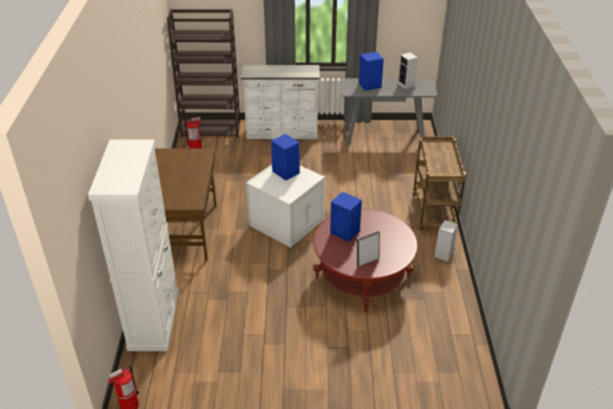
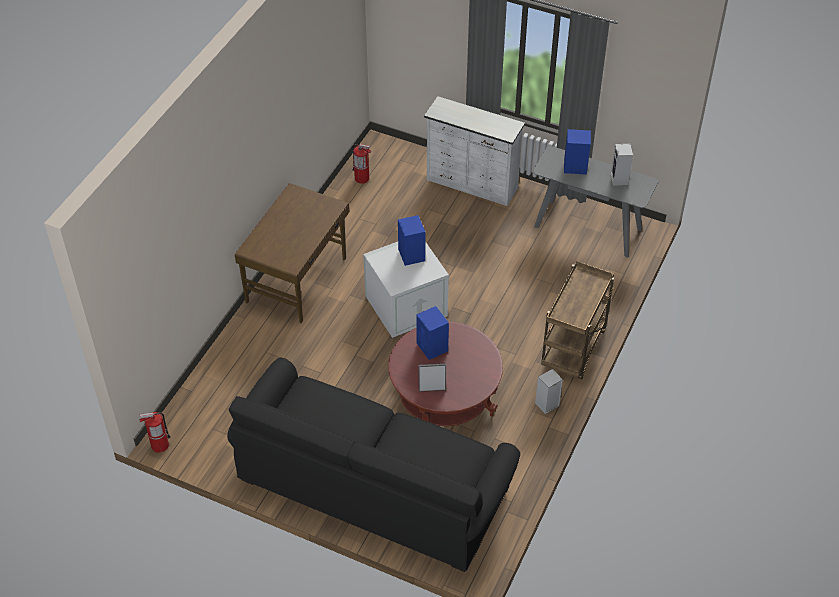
camera: 25 degrees right, 10 degrees up
(154, 320) = (220, 369): white cabinet -> none
(211, 129) = (395, 153): brown bookcase -> none
(350, 365) = (373, 484): none -> black sofa

